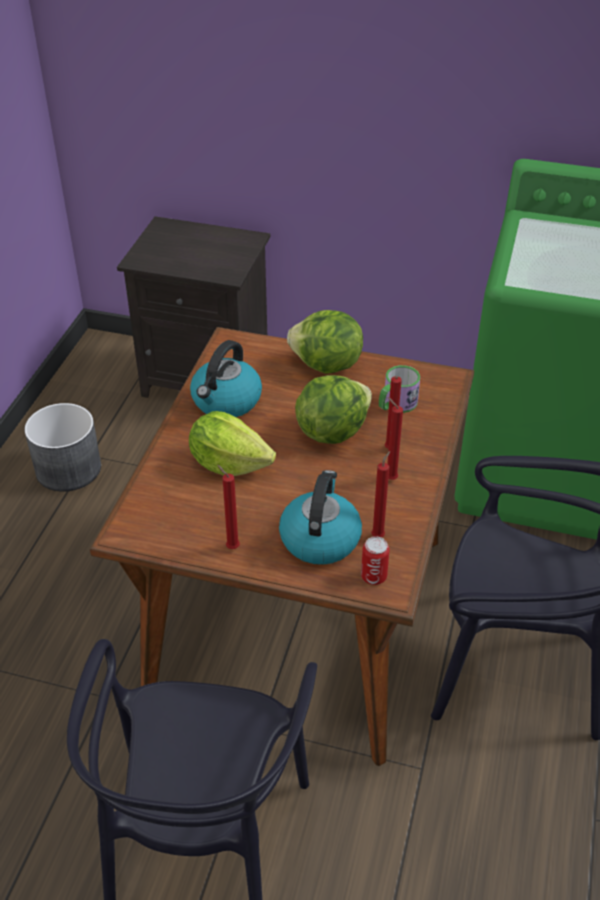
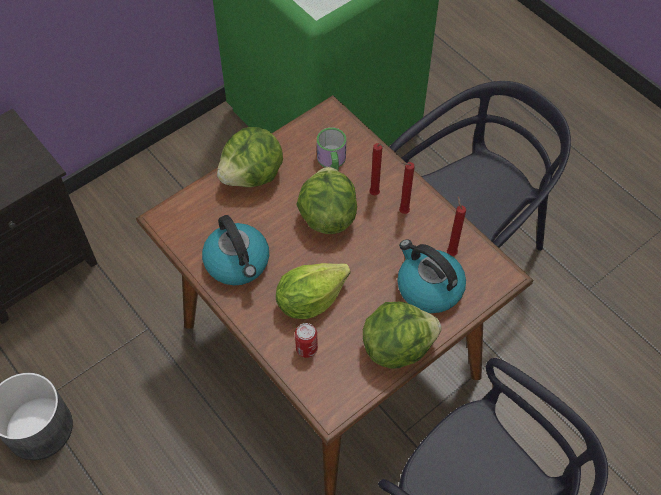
camera: 55 degrees left, 15 degrees up
(231, 546) = (397, 346): red candle -> lettuce
(373, 576) = (485, 278): can -> can (306, 349)

